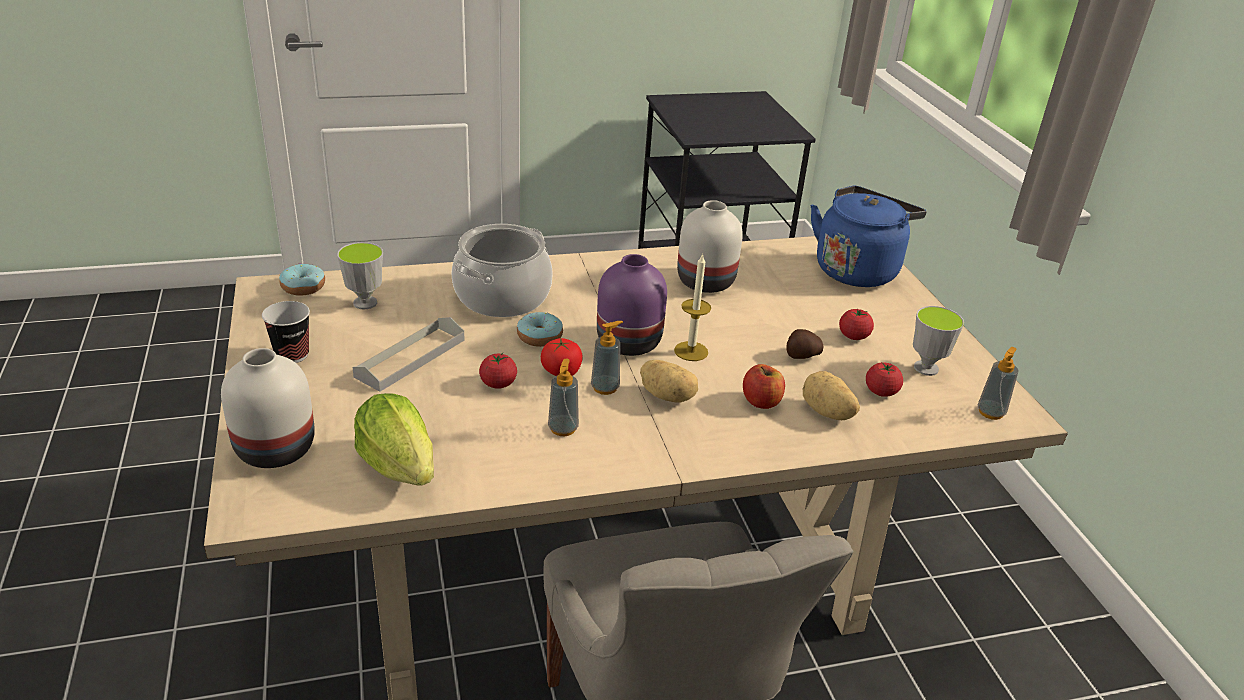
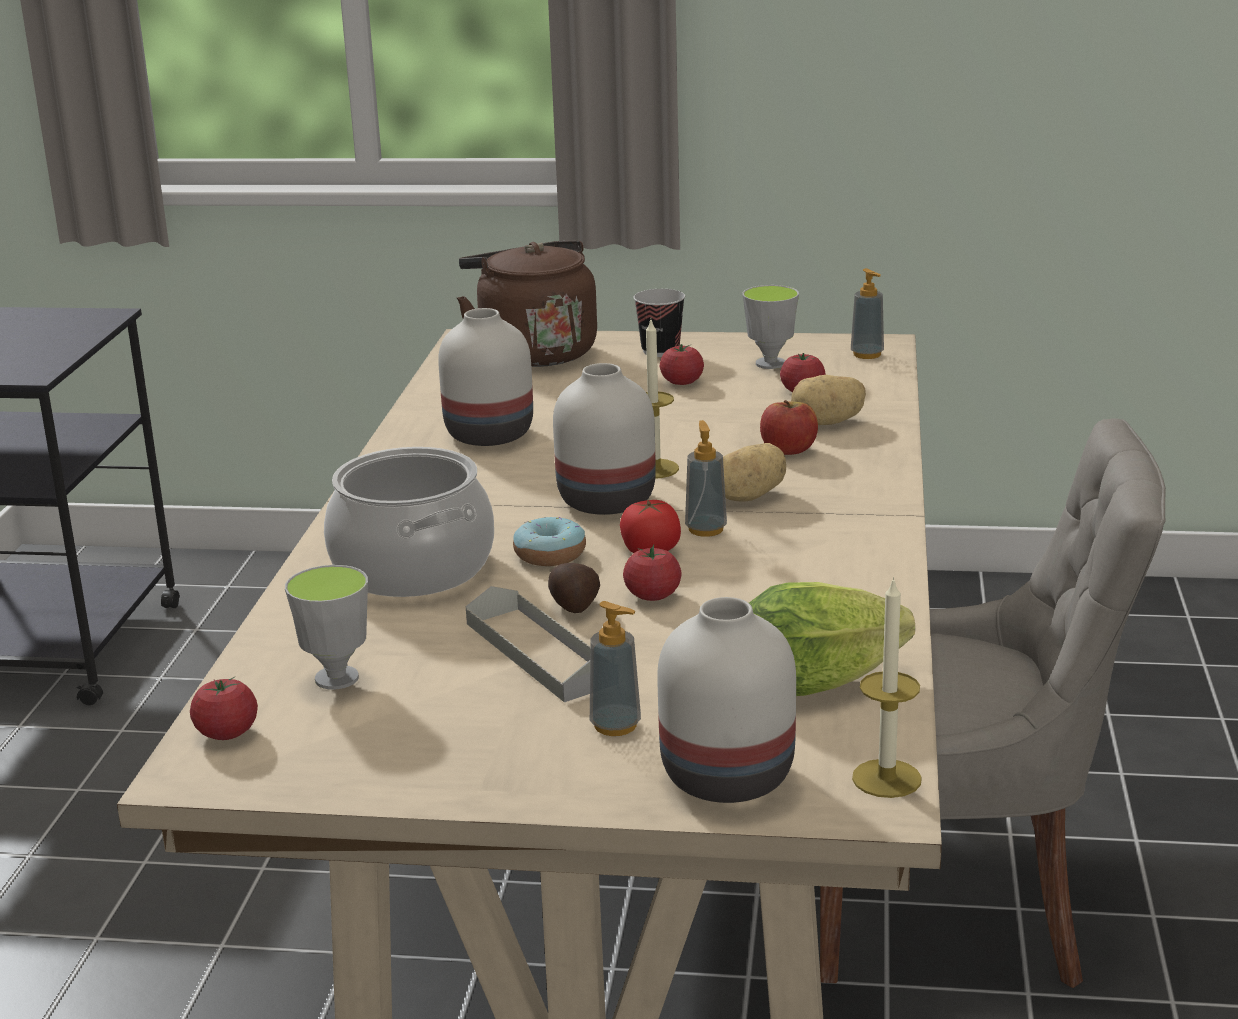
camera: 65 degrees left, 10 degrees down
(279, 512) = (886, 778): none -> candle
(292, 355) = (458, 752): cup -> cup (660, 351)
(303, 287) = (227, 733): donut -> tomato
(563, 428) = (784, 566): soap dispenser -> soap dispenser (615, 725)
(629, 341) = (604, 500): purple vase -> white vase
(801, 356) = (706, 414): potato -> potato (574, 607)
(857, 269) = (533, 352): blue kettle -> brown kettle

